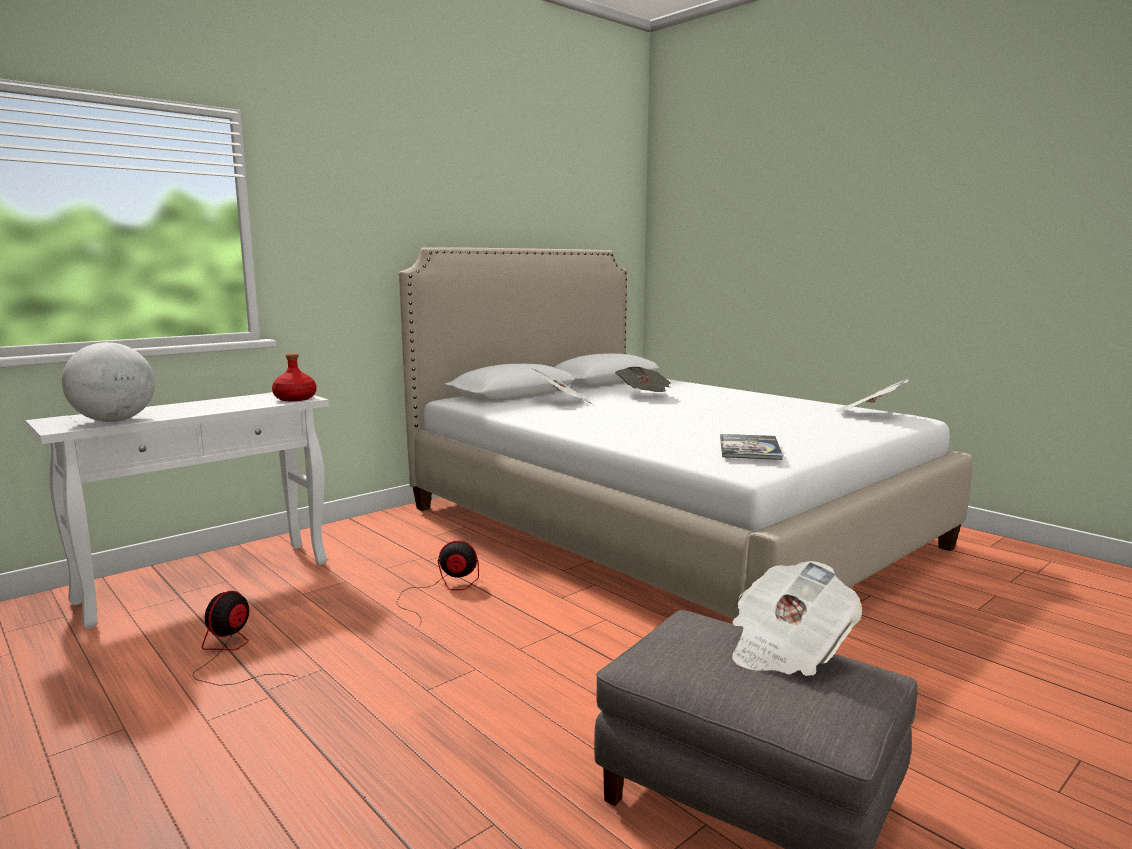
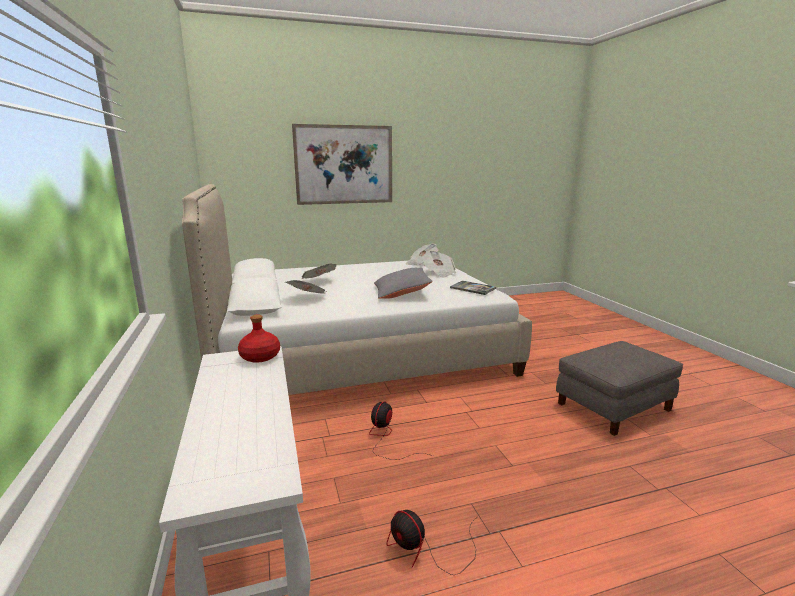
camera: 65 degrees left, 5 degrees up
(114, 421) = (262, 446): globe -> none
(653, 425) = (401, 293): none -> grey pillow
(787, 649) = (617, 347): newspaper -> newspaper (439, 273)
(826, 221) = (344, 165): none -> picture

